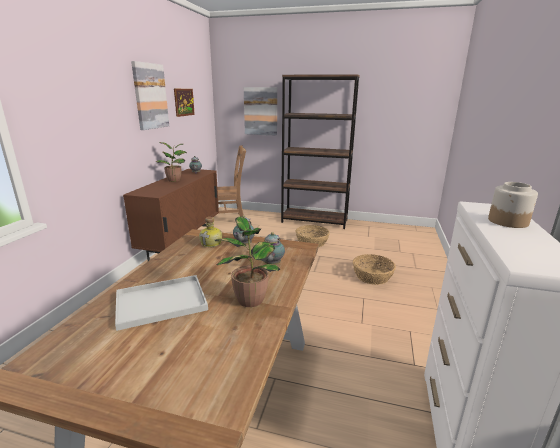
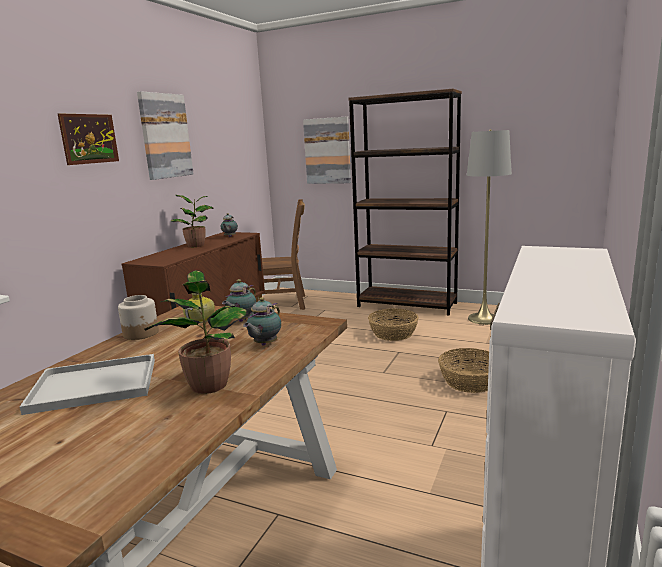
camera: 10 degrees right, 5 degrees down
(184, 102) = (217, 143): picture -> picture (89, 139)
(367, 231) = (483, 319): none -> grey floor lamp
(508, 222) = (567, 267): jar -> jar (141, 333)

